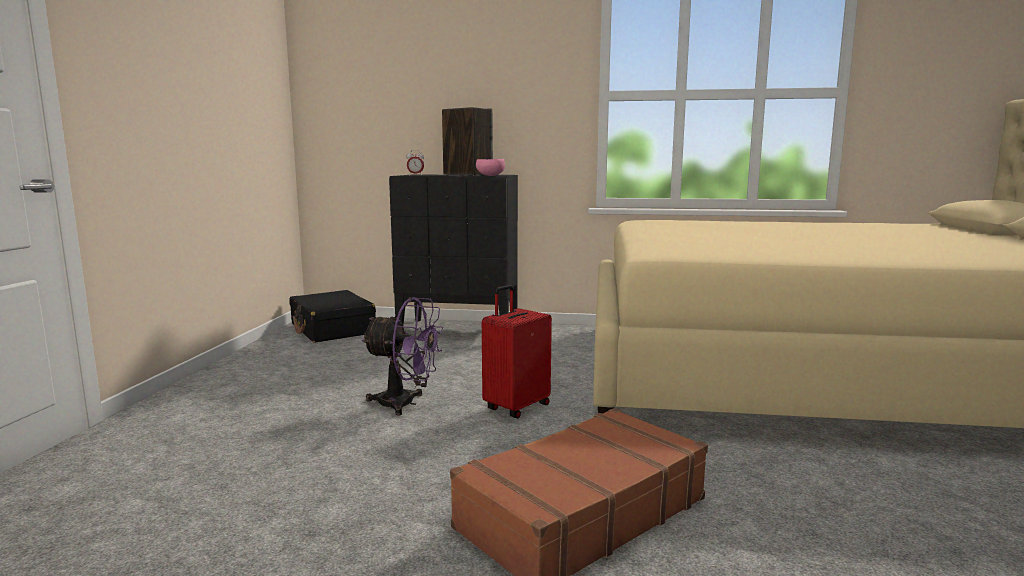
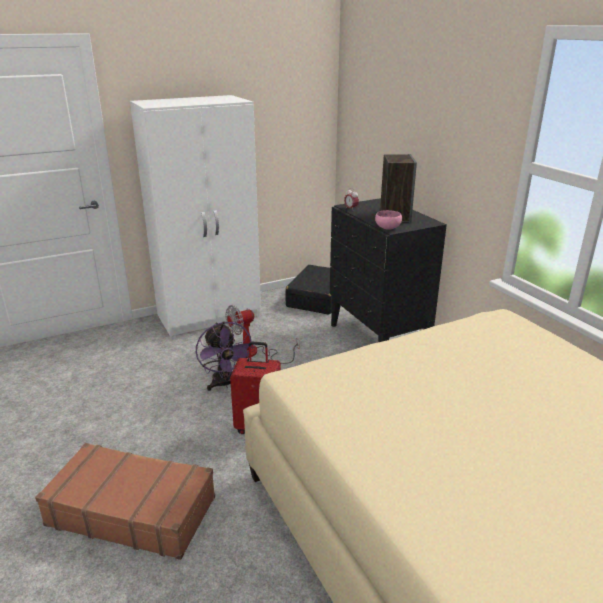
camera: 55 degrees right, 15 degrees up
(233, 377) = (210, 316): none -> white wardrobe
(372, 377) = (254, 353): none -> fan

